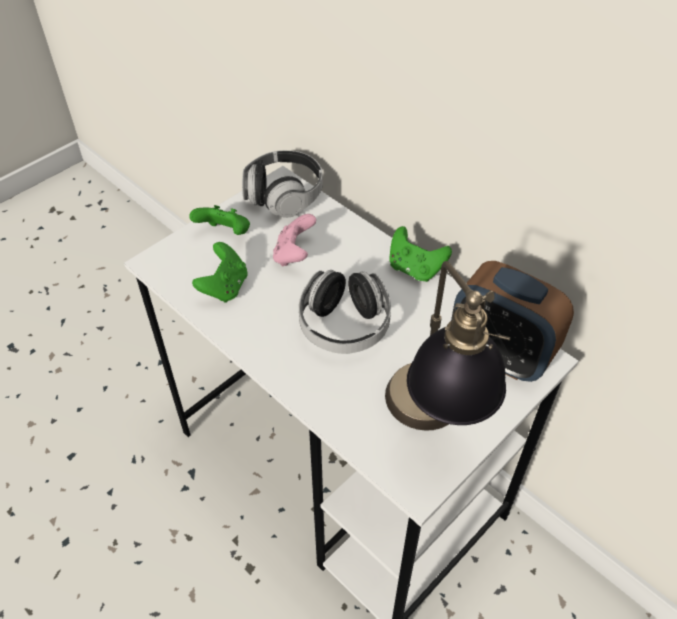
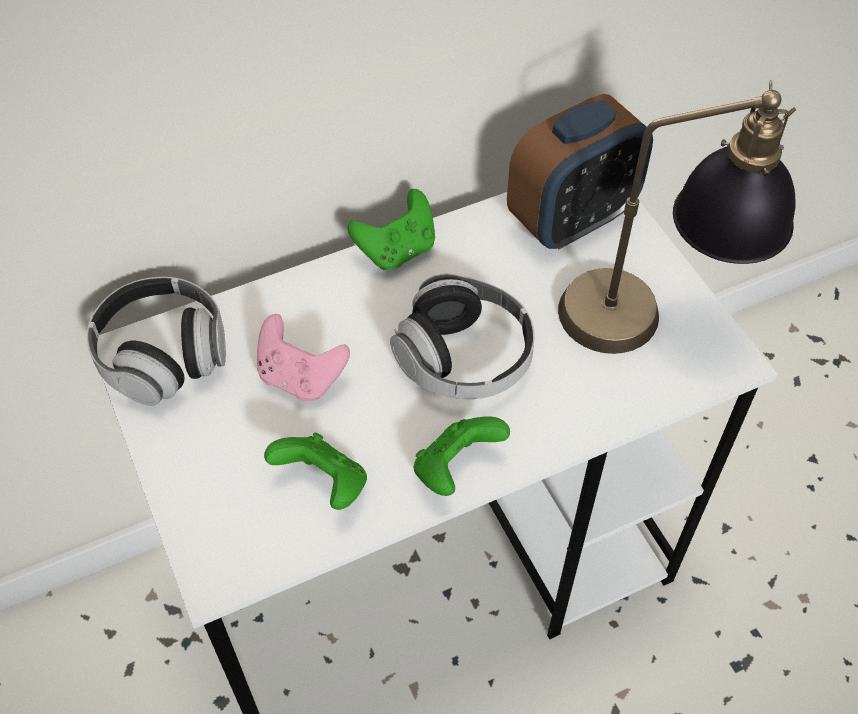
camera: 70 degrees left, 5 degrees up
(225, 234) = (206, 456): green game controller -> green game controller (455, 468)

